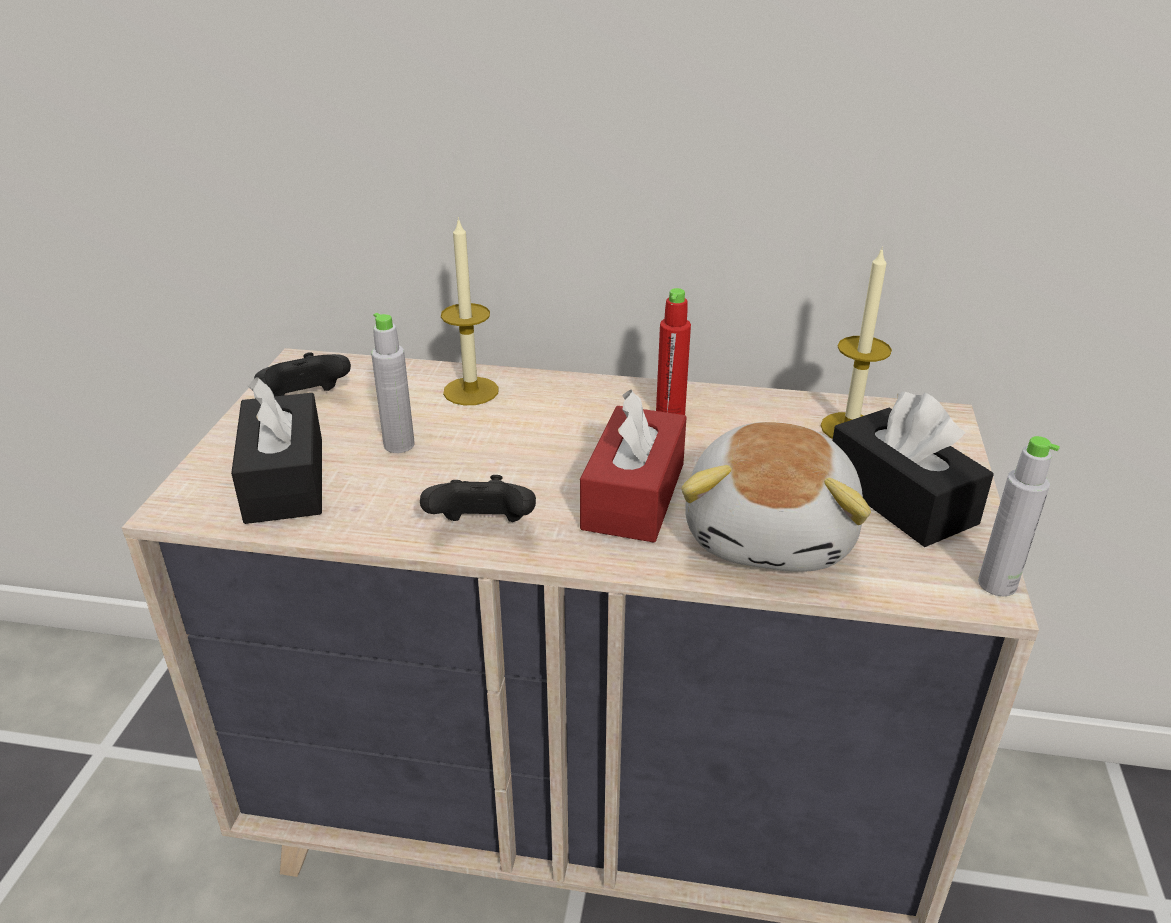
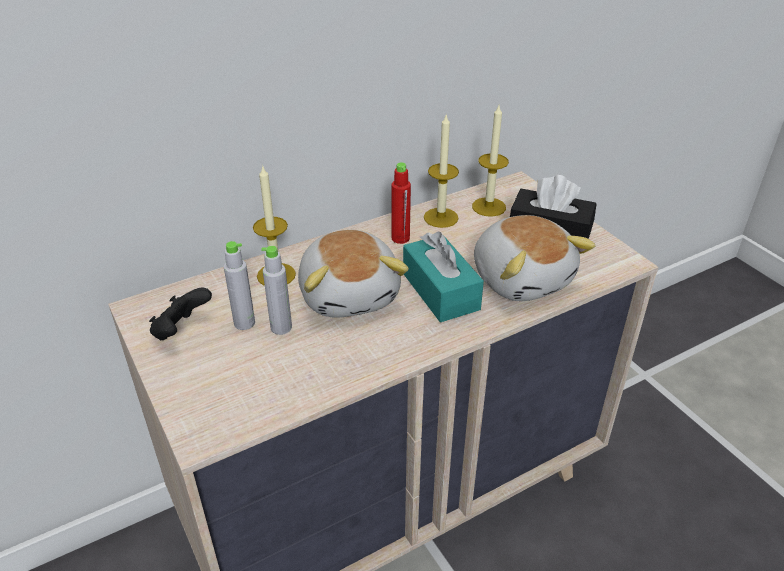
camera: 40 degrees left, 5 degrees up
(285, 480) = (244, 384): black tissue box -> none
(482, 529) = (394, 349): black game controller -> none
(521, 447) = (350, 294): none -> plush toy
(634, 496) = (440, 291): red tissue box -> turquoise tissue box
(760, 413) = (441, 217): none -> candle
(997, 584) = (625, 255): grey bottle -> grey bottle (244, 323)

